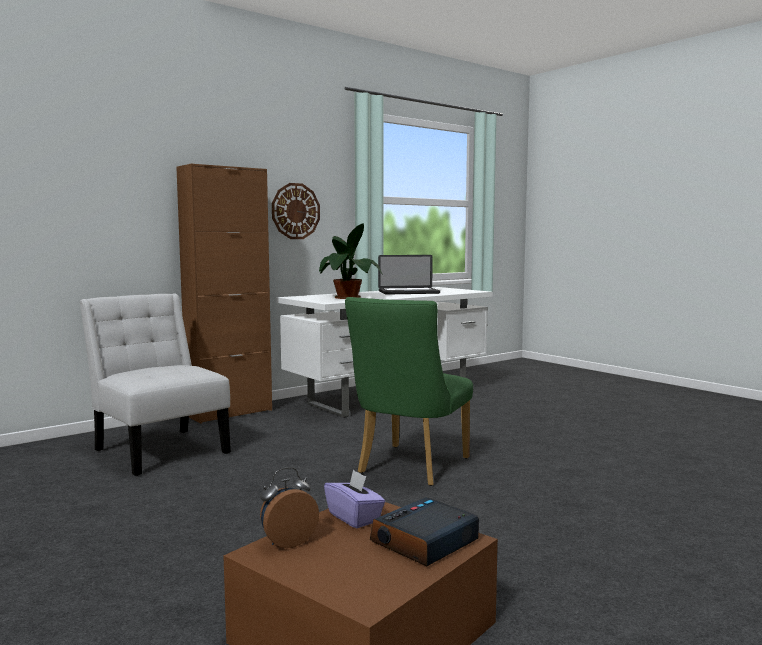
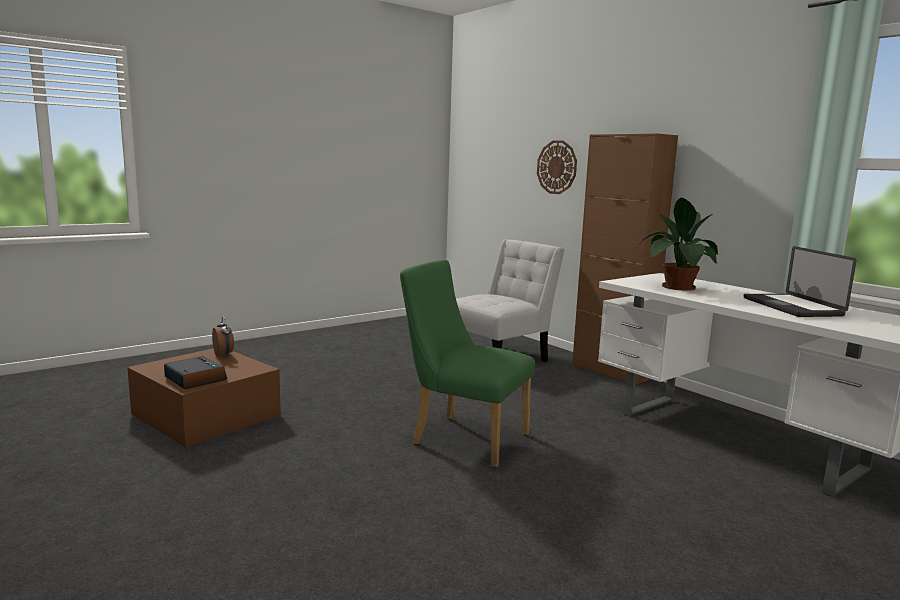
camera: 90 degrees right, 5 degrees up
(295, 211) = (728, 179): wall clock -> wall clock (557, 167)
(354, 517) = (242, 366): purple tissue box -> none

